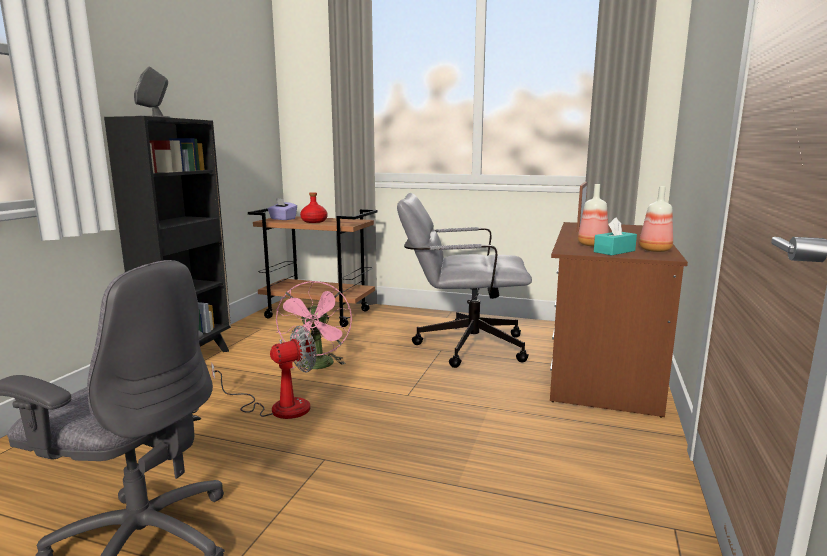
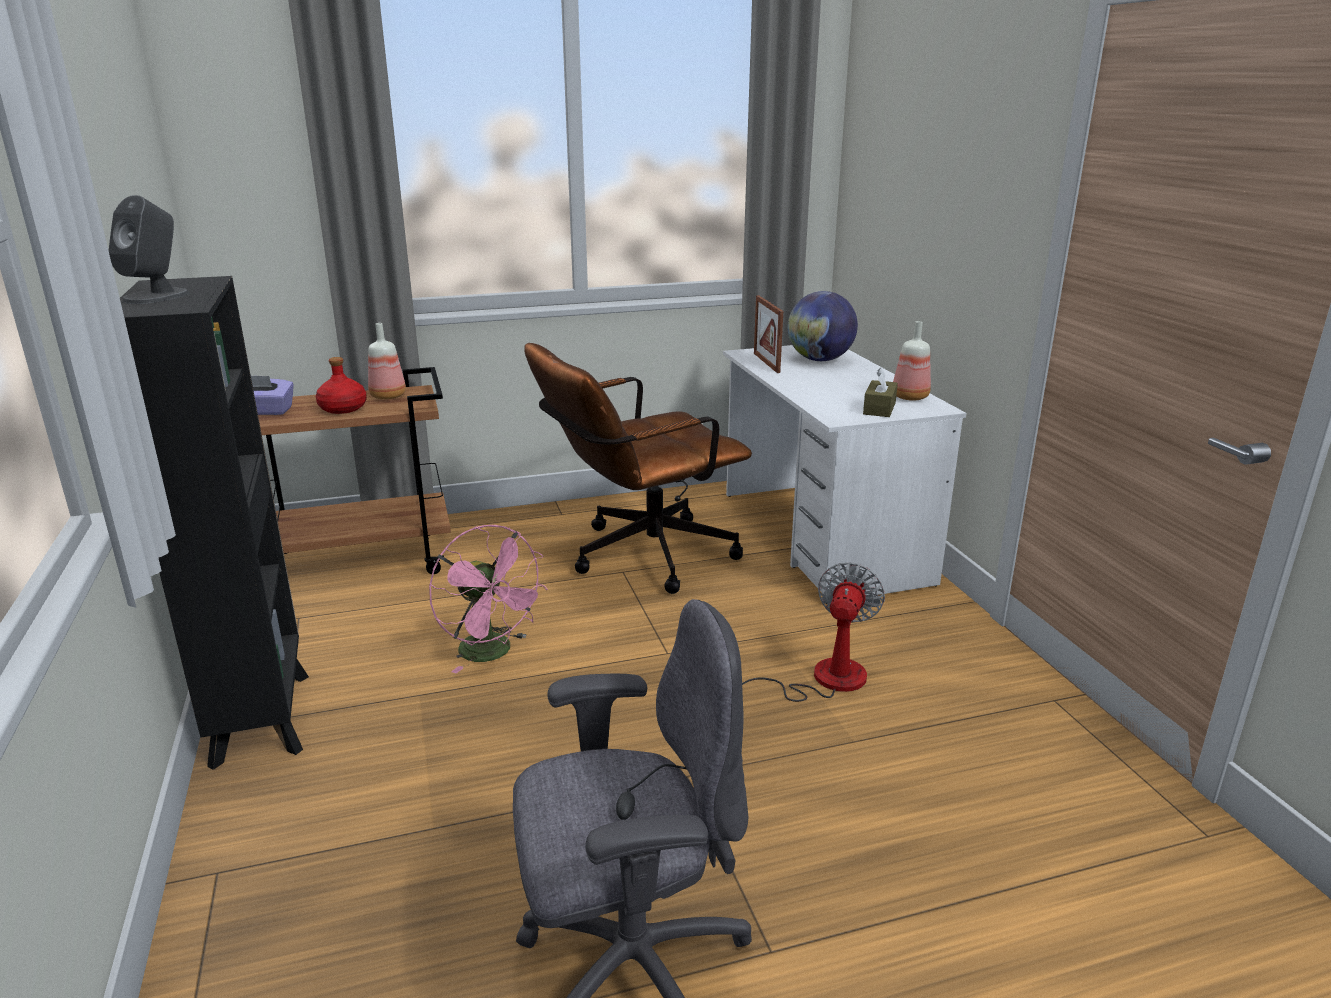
camera: 35 degrees left, 10 degrees up
(278, 407) = (528, 734): fan -> fan (821, 679)
(461, 346) = (639, 557): grey office chair -> brown office chair
(593, 245) = (840, 399): bottle -> bottle (389, 396)
(602, 365) = (822, 537): brown desk -> white desk
(614, 251) = (879, 408): turquoise tissue box -> brown tissue box
(624, 230) = (820, 360): none -> globe

